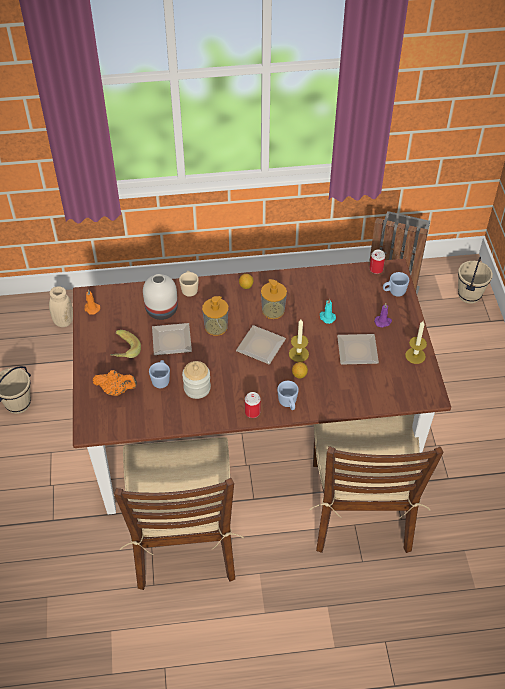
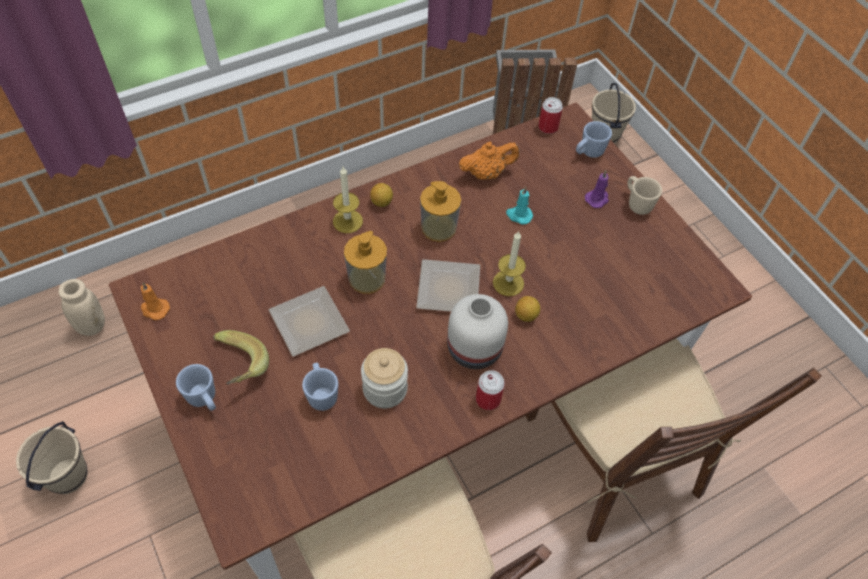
camera: 25 degrees left, 5 degrees up
(116, 390) = (256, 438): orange teapot -> orange teapot (487, 173)
(162, 309) = (270, 276): white vase -> white vase (474, 347)
(189, 289) = (299, 231): beige mug -> beige mug (637, 203)
(288, 404) = (533, 367): blue mug -> blue mug (204, 399)
(356, 352) = (585, 255): plate -> none
(415, 355) = (665, 235): candle -> candle (347, 221)

